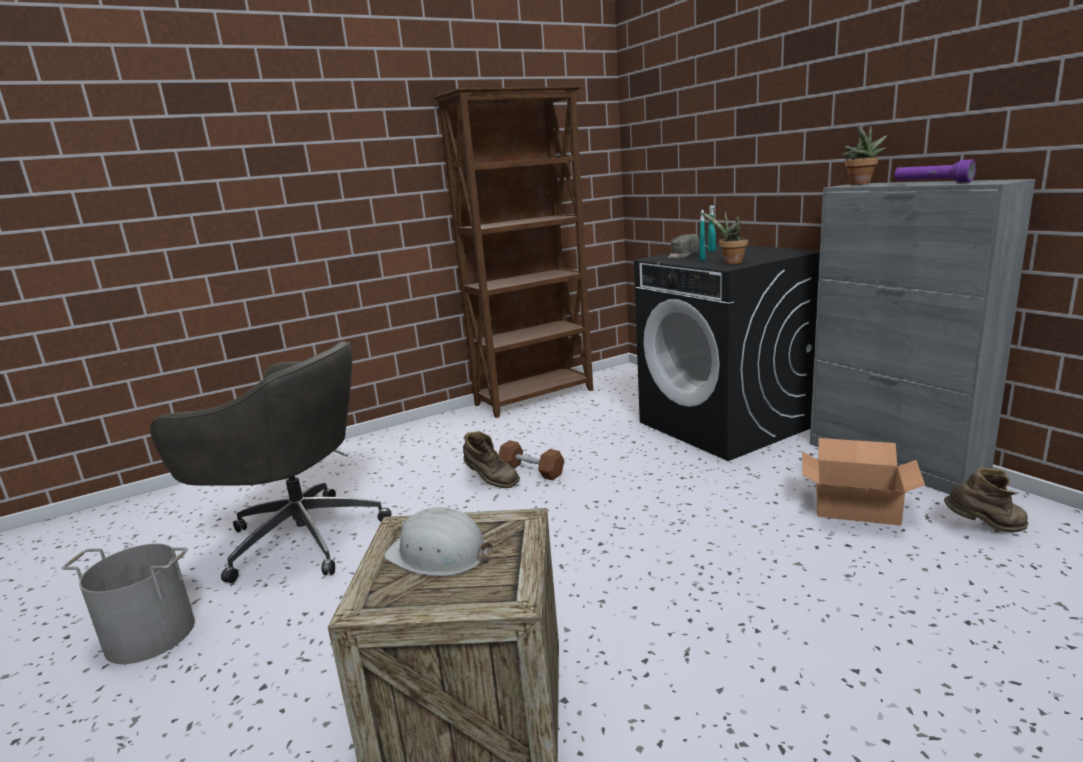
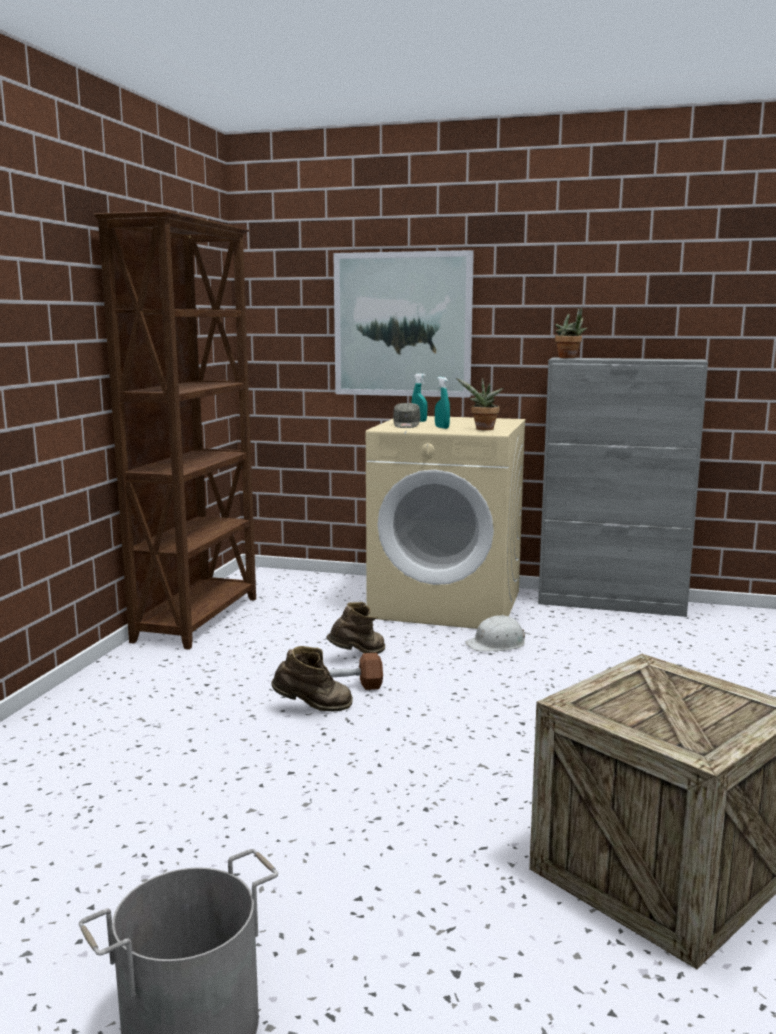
camera: 45 degrees left, 5 degrees down
(299, 537) = (180, 842): grey office chair -> none
(438, 554) = (657, 705): white hard hat -> white hard hat (497, 644)
(724, 425) = (447, 604): black washing machine -> beige washing machine
(729, 156) = (402, 325): none -> picture
(855, 506) = (640, 638): cardboard box -> none
(931, 183) = (640, 359): purple flashlight -> none
(985, 528) = (727, 631): brown boot -> brown boot (358, 656)

